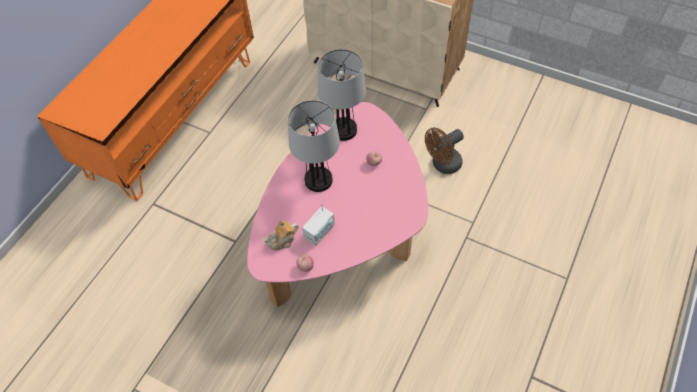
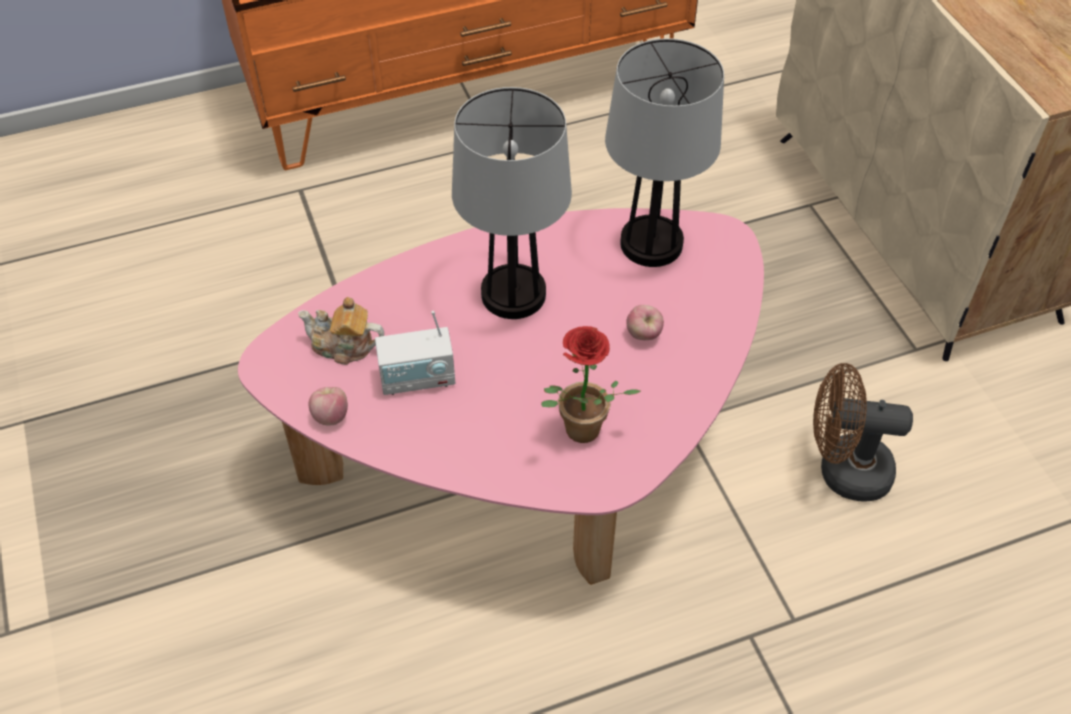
camera: 40 degrees right, 5 degrees down
(389, 210) = (579, 435): none -> potted plant

